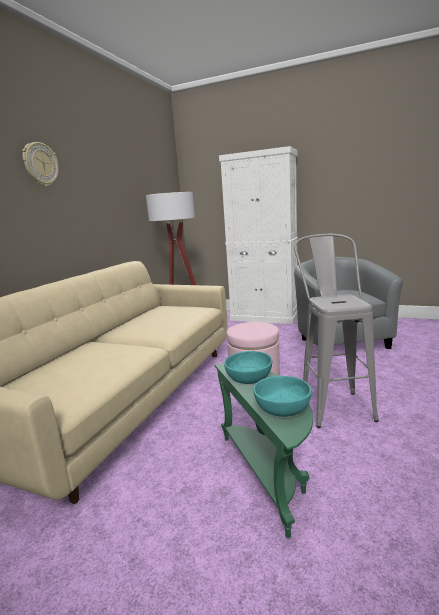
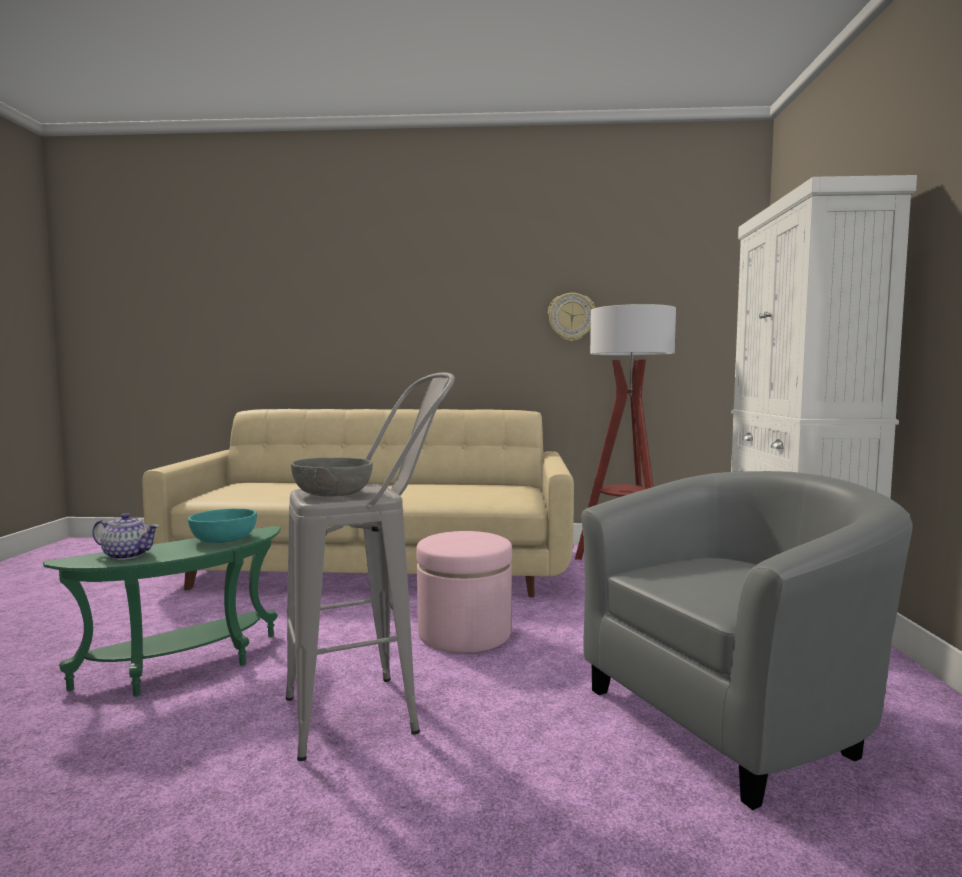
camera: 70 degrees right, 10 degrees down
(40, 164) = (422, 281): wall clock -> wall clock (571, 317)
(282, 408) = (128, 555): turquoise bowl -> teapot
(341, 302) = (333, 493): none -> grey bowl

